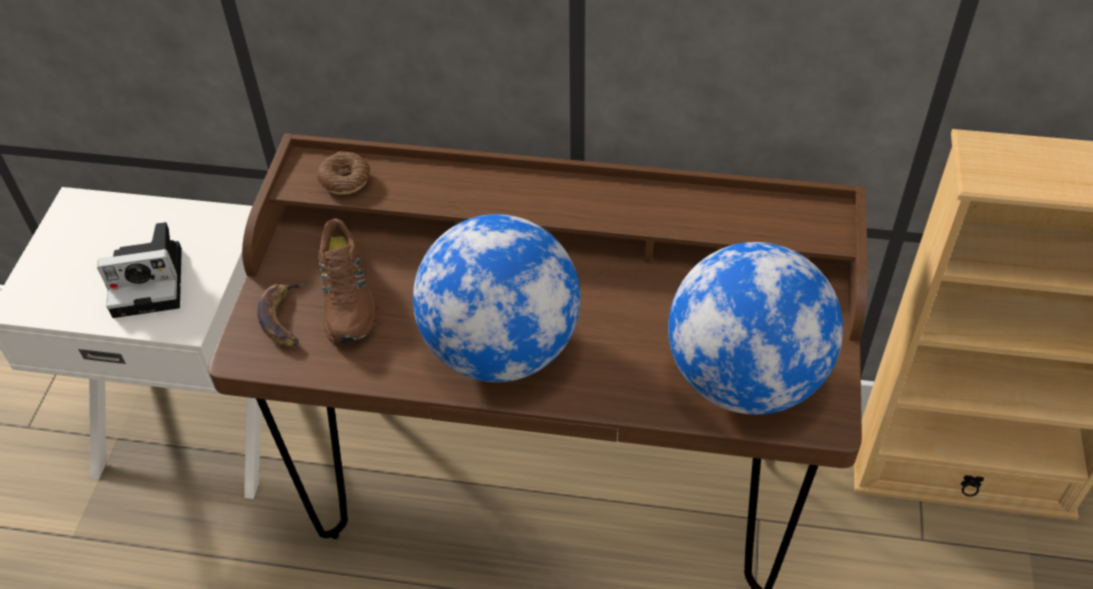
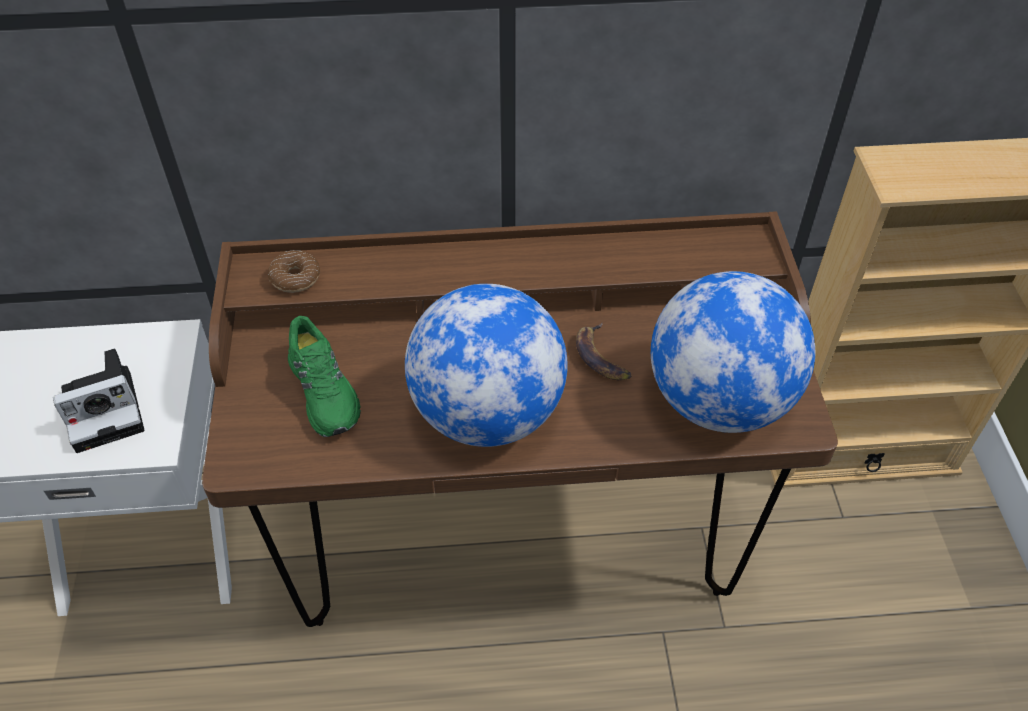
camera: 15 degrees left, 0 degrees up
(283, 318) = (266, 422): banana -> banana (601, 357)
(349, 297) = (325, 390): brown shoe -> green shoe

